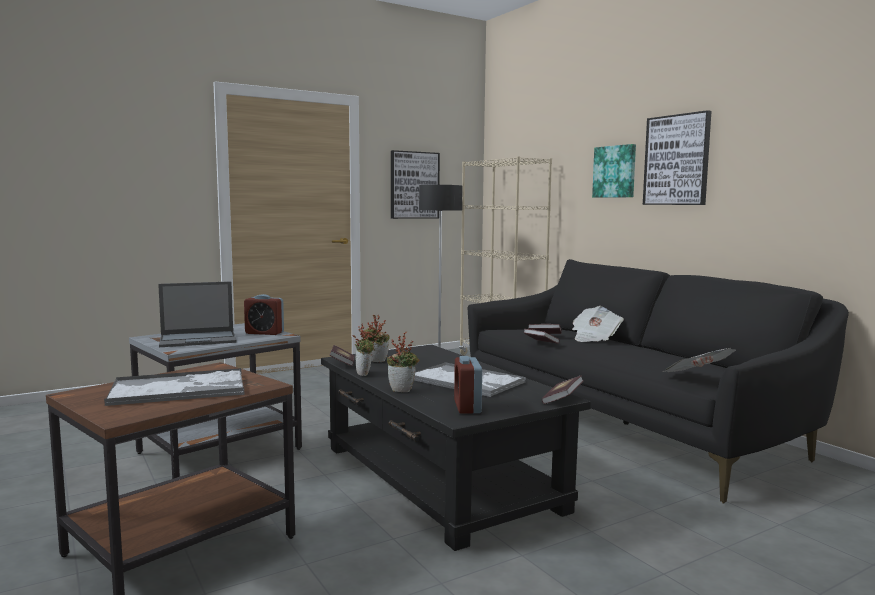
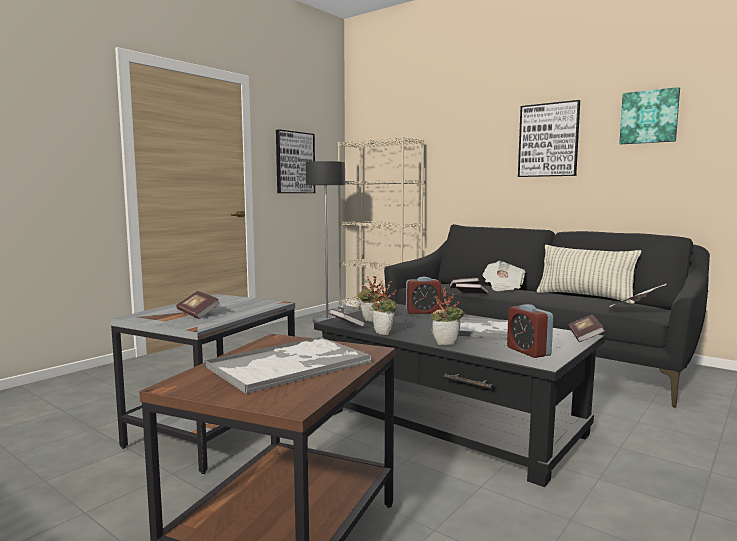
camera: 20 degrees left, 0 degrees up
(199, 339) = (198, 314): laptop -> book
(264, 333) = (254, 302): alarm clock -> alarm clock (423, 312)
(615, 171) = (487, 150): picture -> picture (649, 117)
(677, 357) = (585, 297): none -> pillow

